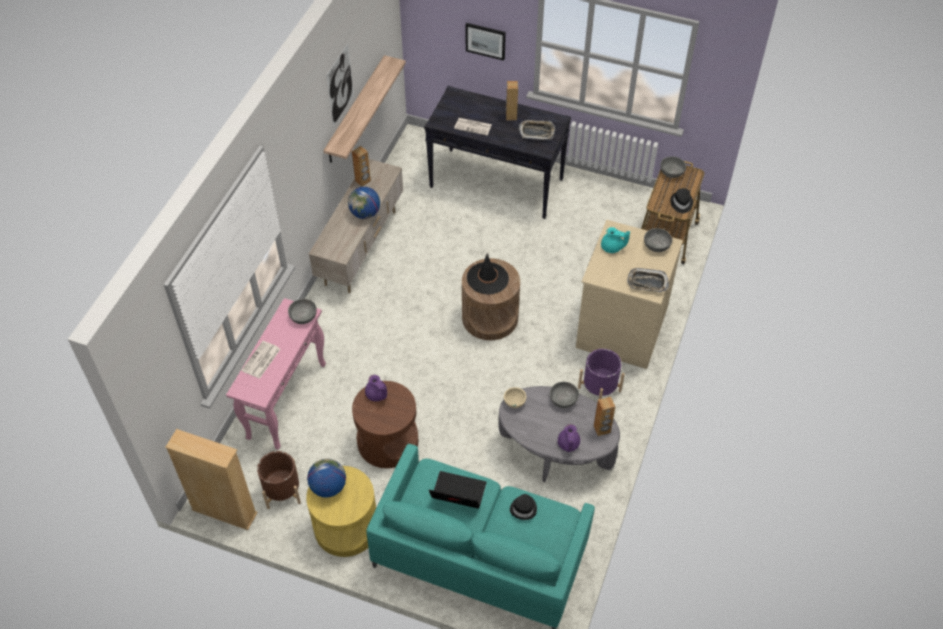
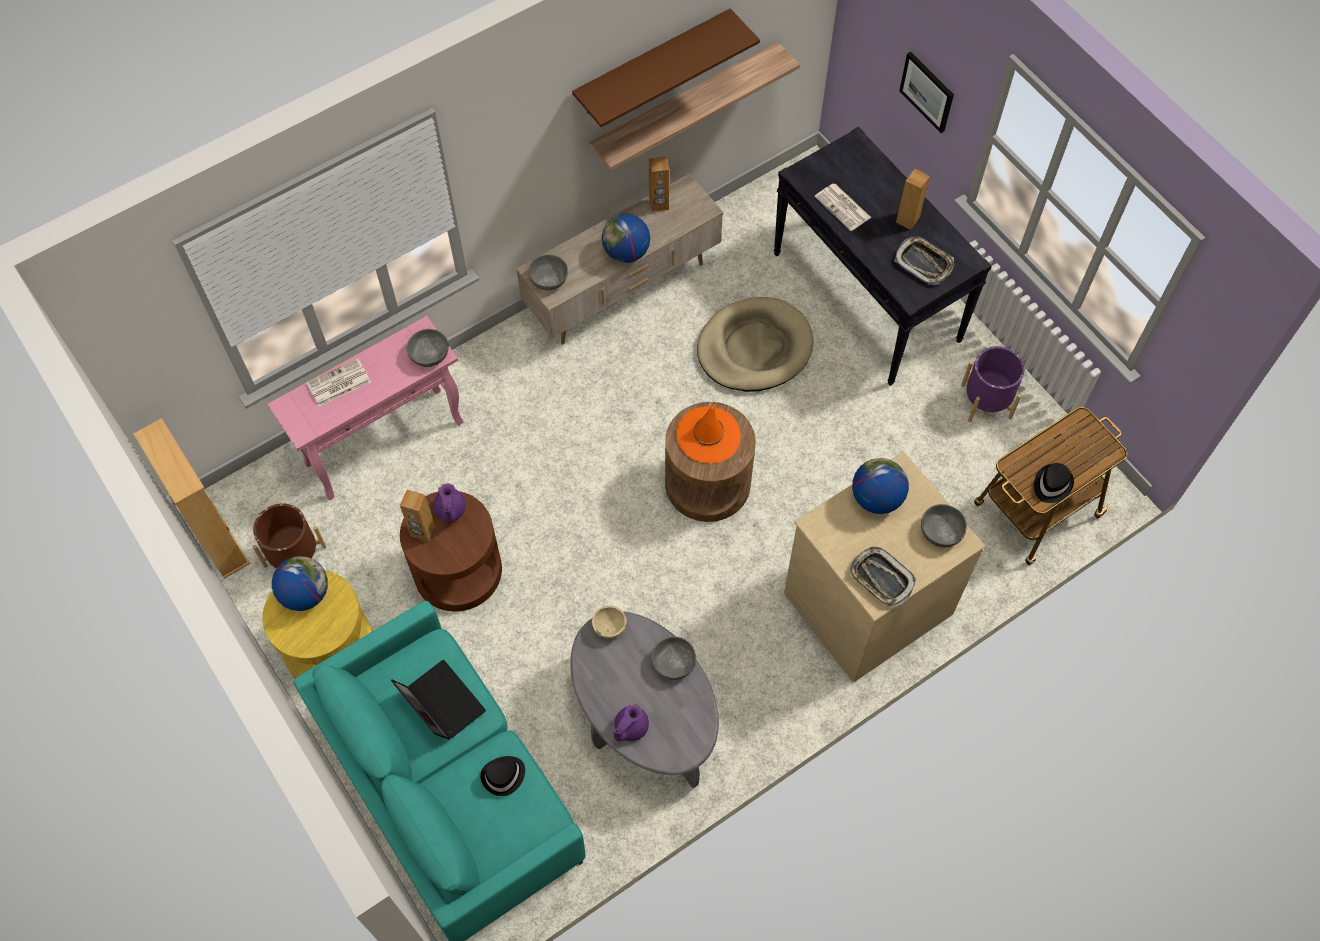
camera: 35 degrees right, 10 degrees up
(340, 85) = (652, 63): picture -> brown shelf
(458, 238) = (754, 348): none -> beige dog bed
(487, 278) = (708, 435): black hat -> orange hat
(599, 389) = (768, 670): purple planter -> purple planter (986, 401)
(602, 429) = (689, 736): brown speaker -> brown speaker (422, 531)
(612, 247) = (876, 498): turquoise teapot -> globe
(671, 172) = (1078, 429): grey bowl -> grey bowl (549, 279)

